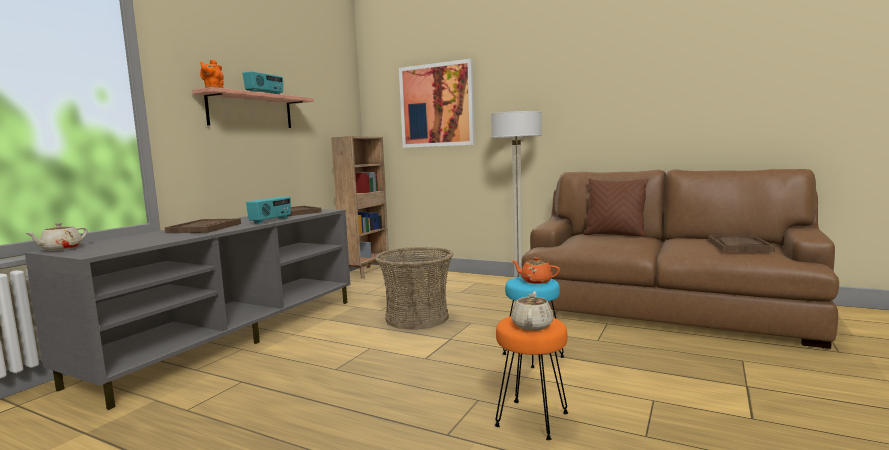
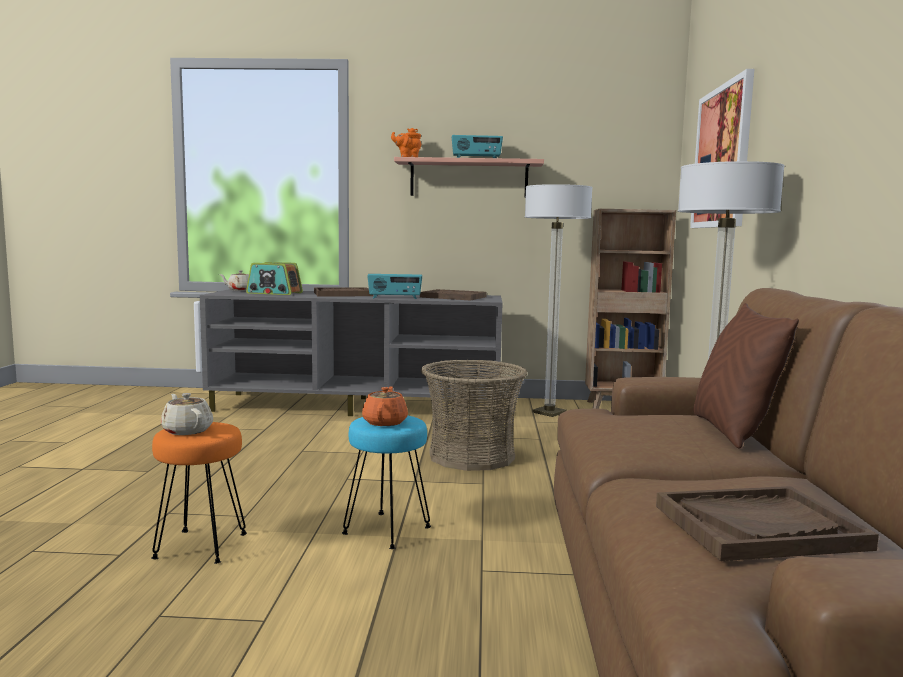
camera: 65 degrees right, 0 degrees up
(137, 241) = (274, 293): none -> radio
(352, 288) = (549, 413): none -> floor lamp
(532, 325) = (187, 430): beige teapot -> beige teapot turned 120 degrees counterclockwise

